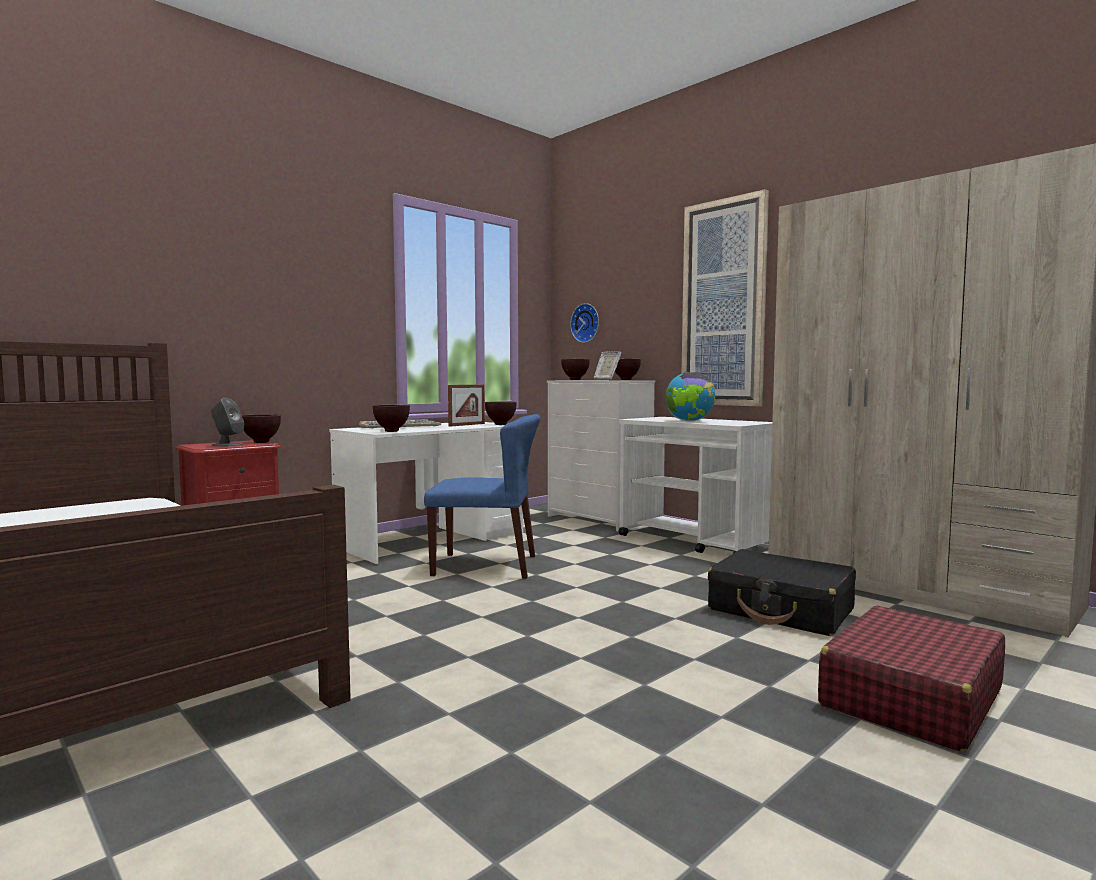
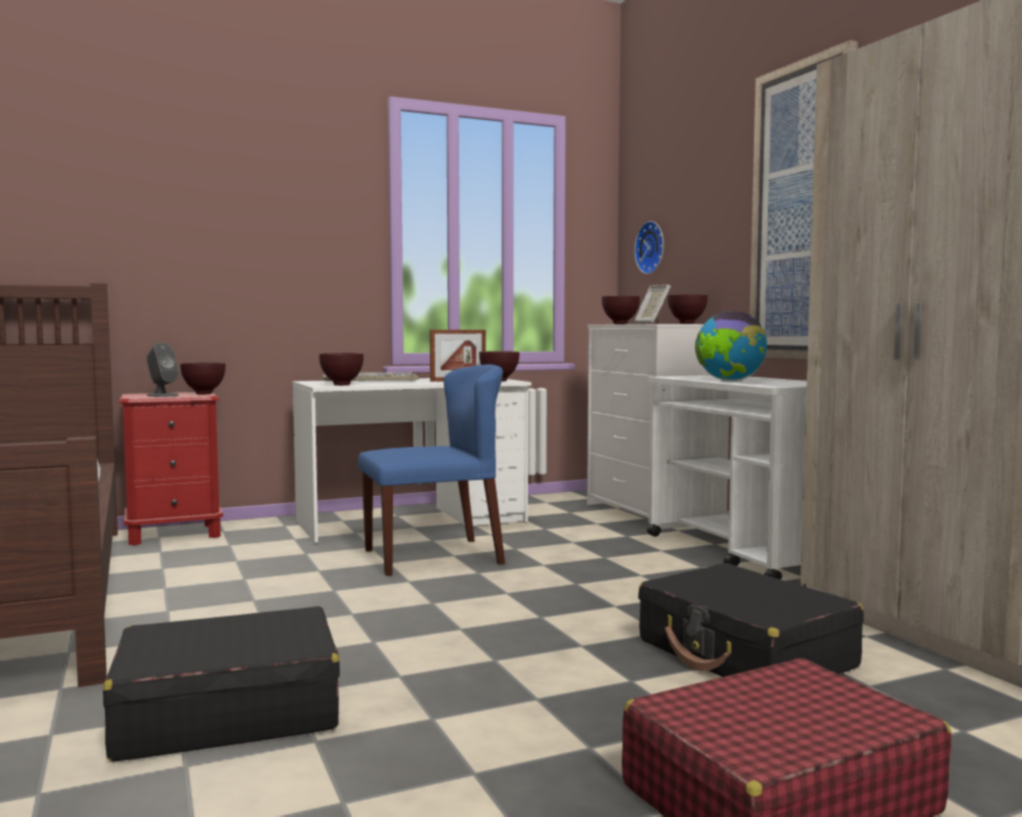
camera: 20 degrees right, 0 degrees up
(486, 565) = (434, 556): blue chair -> blue chair turned 45 degrees counterclockwise
(486, 706) = (227, 712): none -> black suitcase

